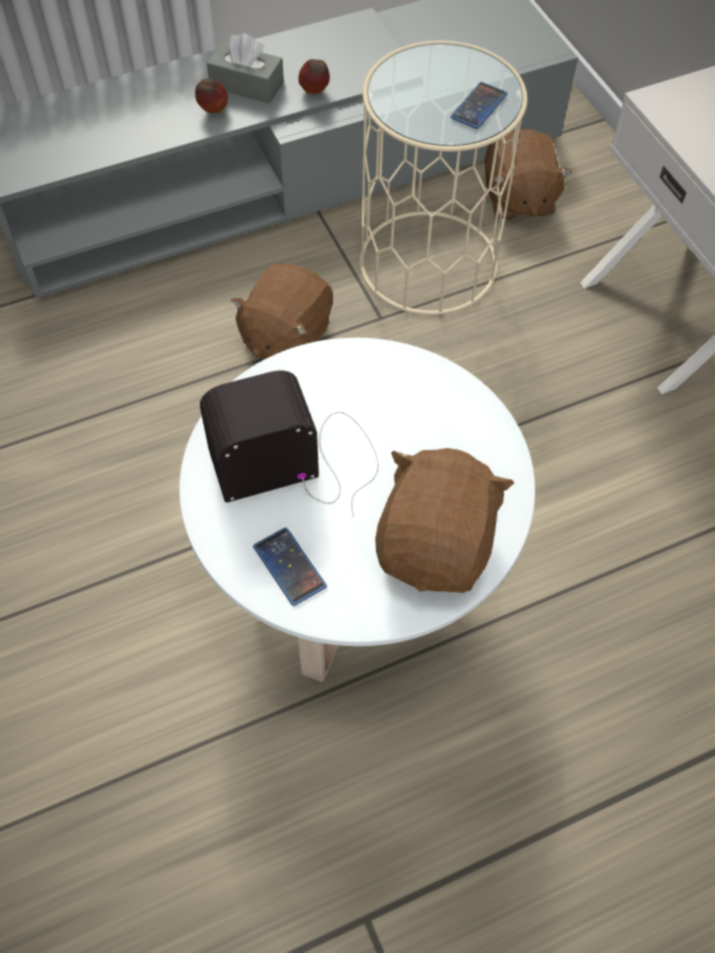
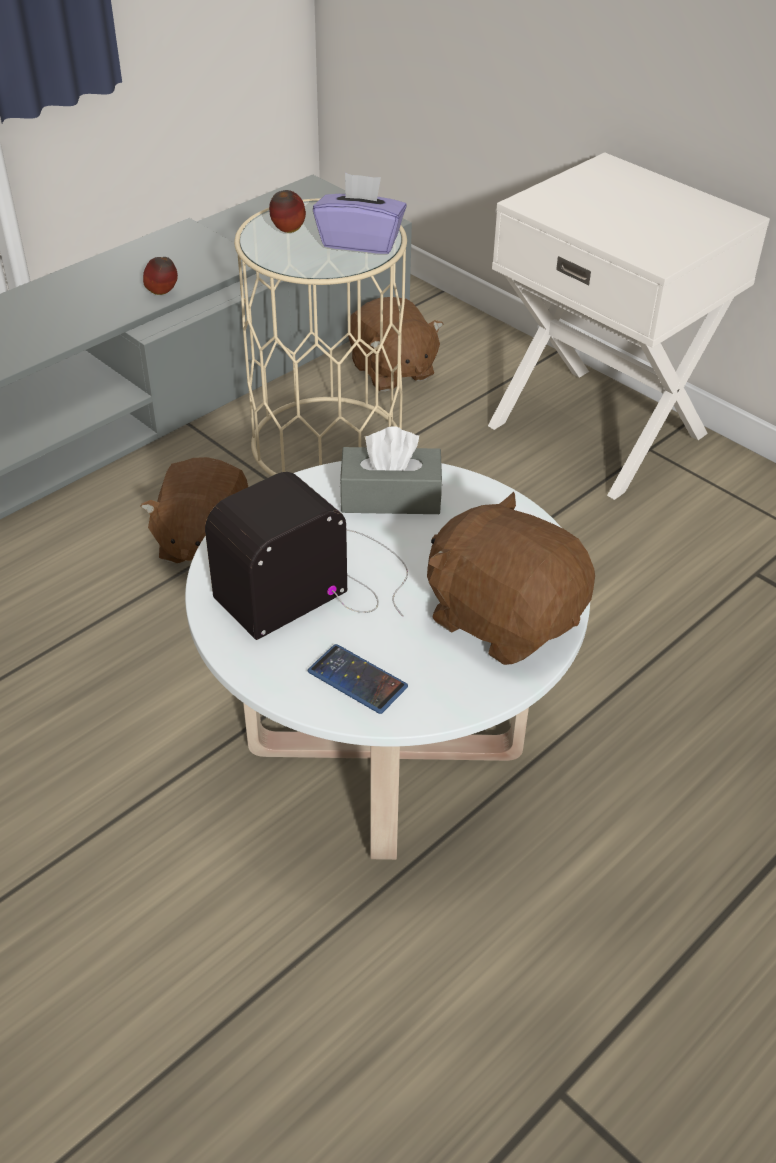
camera: 20 degrees left, 15 degrees down
(213, 111) = (59, 329): apple -> apple (288, 232)
(246, 85) = (86, 301): grey tissue box -> grey tissue box (390, 497)
(437, 545) = (503, 618): brown plush toy -> brown plush toy turned 45 degrees counterclockwise
(478, 106) = (360, 241): phone -> purple tissue box

